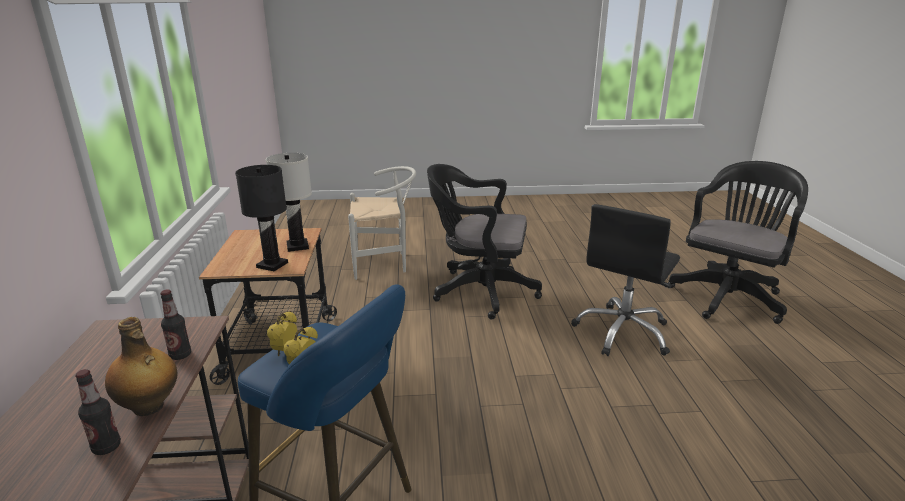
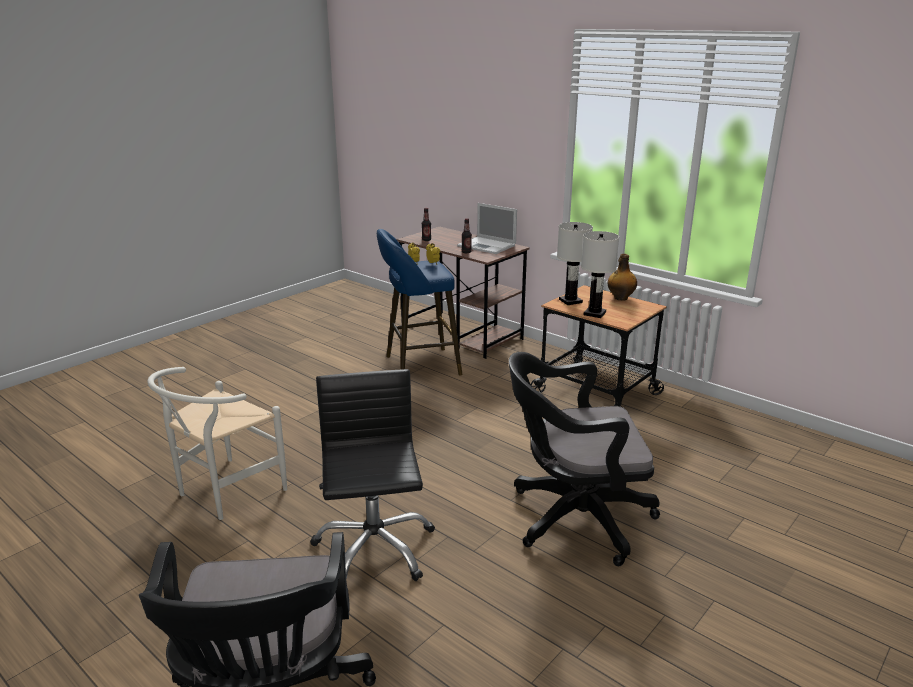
camera: 135 degrees right, 0 degrees up
(115, 354) = (487, 246): none -> laptop
(149, 407) = (438, 245): bottle -> bottle (620, 298)
(272, 265) = (570, 301): black table lamp -> white table lamp
(384, 263) = (724, 496): white chair -> white chair (224, 493)
(479, 291) = (573, 518): black office chair -> black office chair turned 150 degrees counterclockwise

